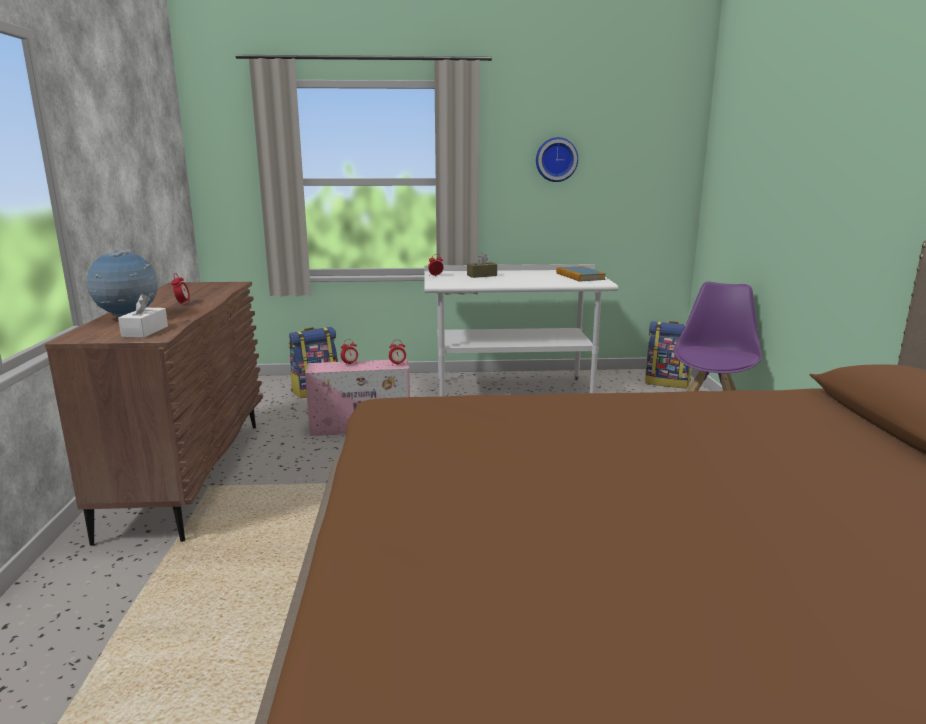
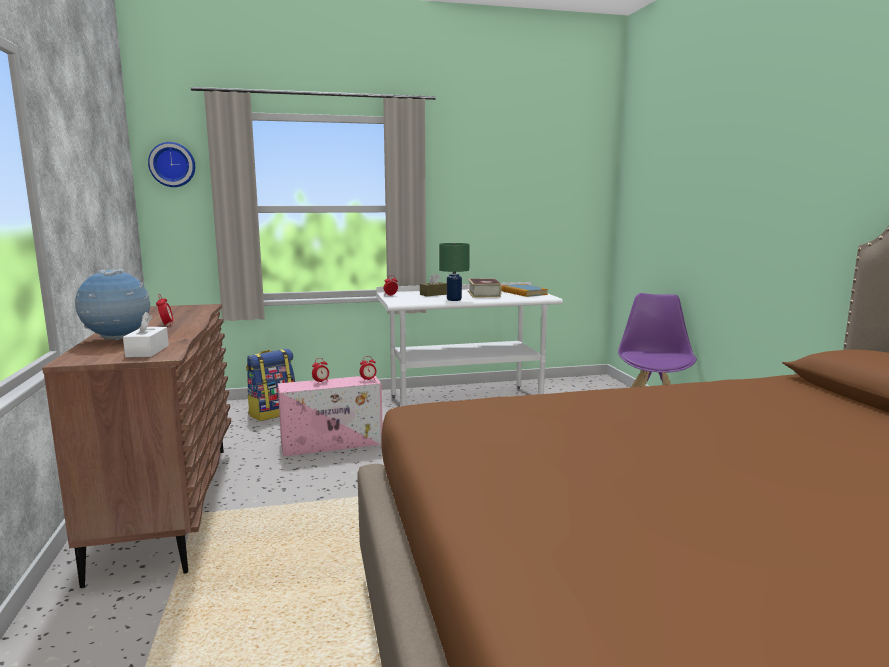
camera: 10 degrees left, 5 degrees down
(497, 283) = (453, 300): none -> green table lamp
(535, 276) = (484, 294): none -> book
(556, 159) = (492, 189): wall clock -> wall clock (172, 164)
(667, 382) = (599, 387): backpack -> none

